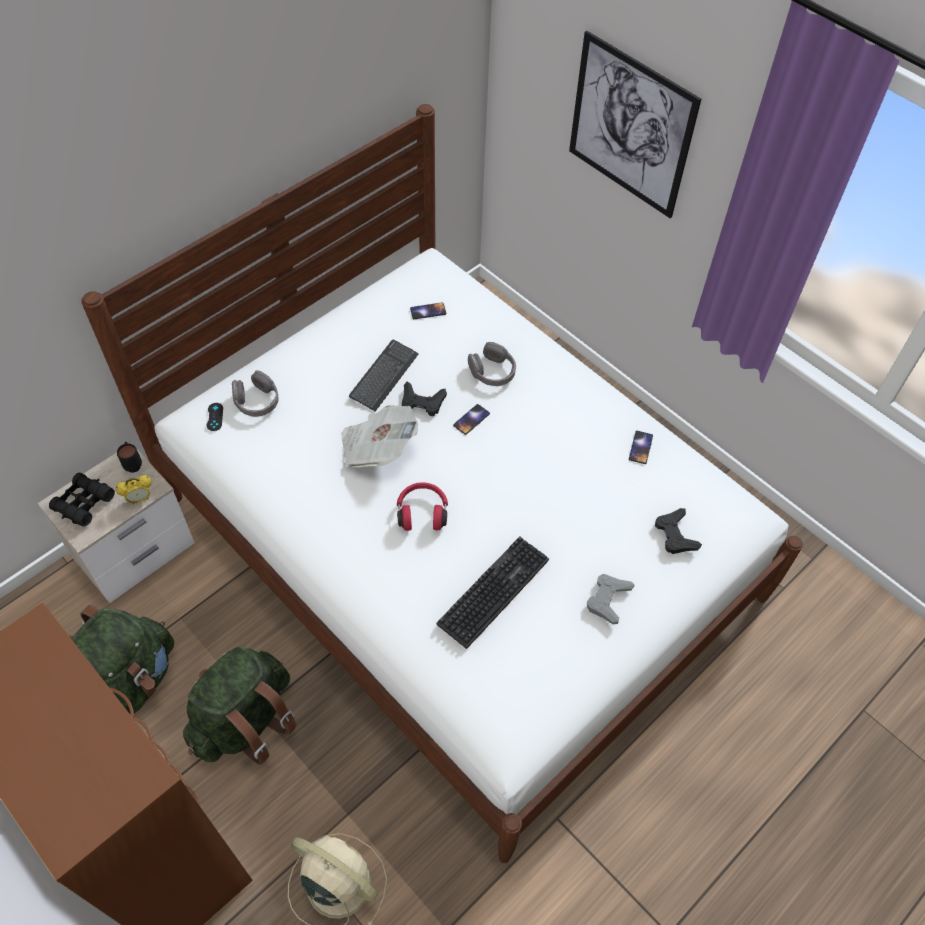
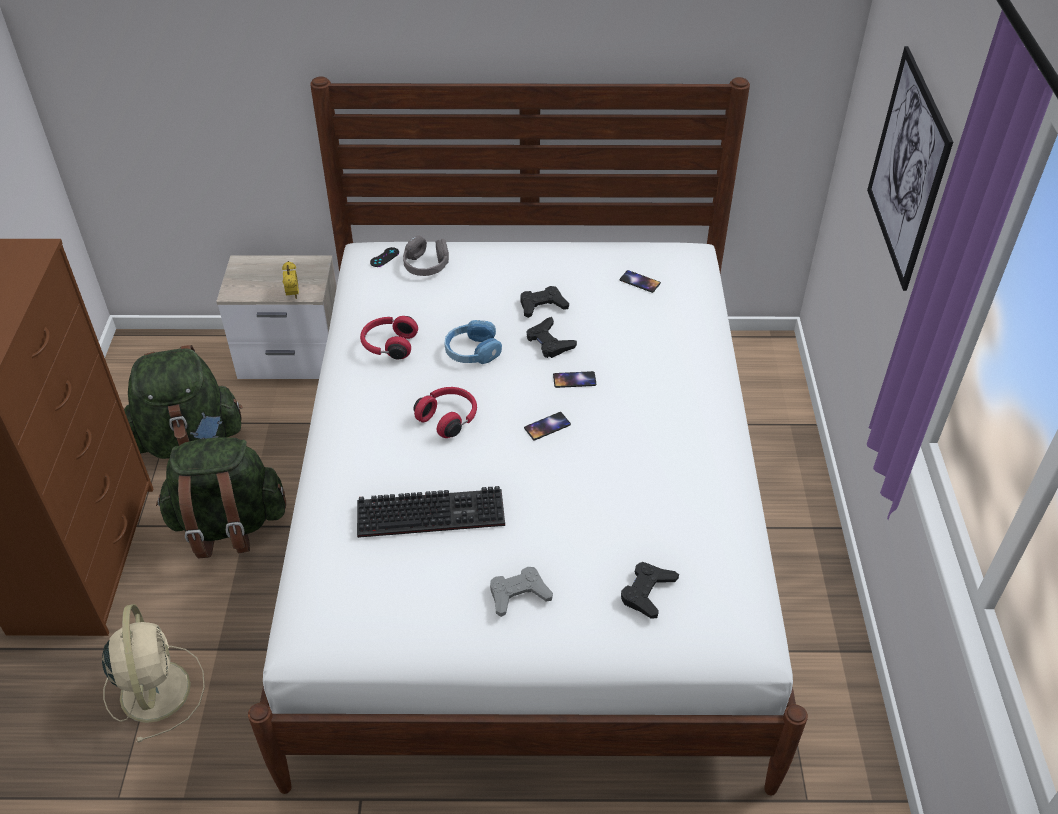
camera: 45 degrees right, 10 degrees down
(83, 503) = (256, 273): black binoculars -> none
(133, 464) = (316, 269): black mug -> none
(140, 499) = (293, 294): alarm clock -> alarm clock turned 120 degrees counterclockwise
(310, 488) = (388, 345): none -> red headphones
(377, 448) = (472, 351): newspaper -> blue headphones
(384, 376) = (542, 305): keyboard -> black game controller
(492, 372) = (638, 357): grey headphones -> none
(640, 447) = (704, 501): phone -> phone (547, 426)

